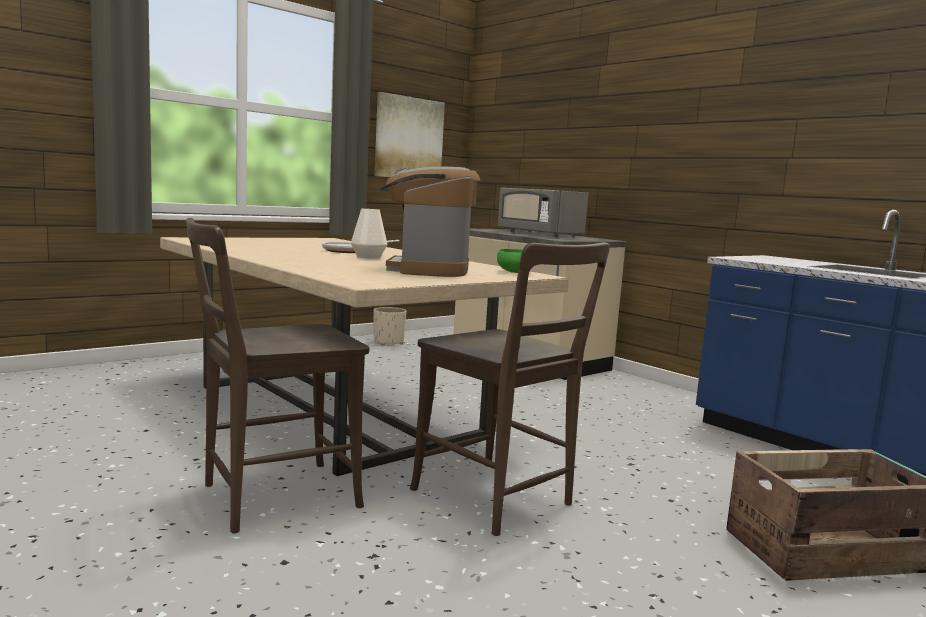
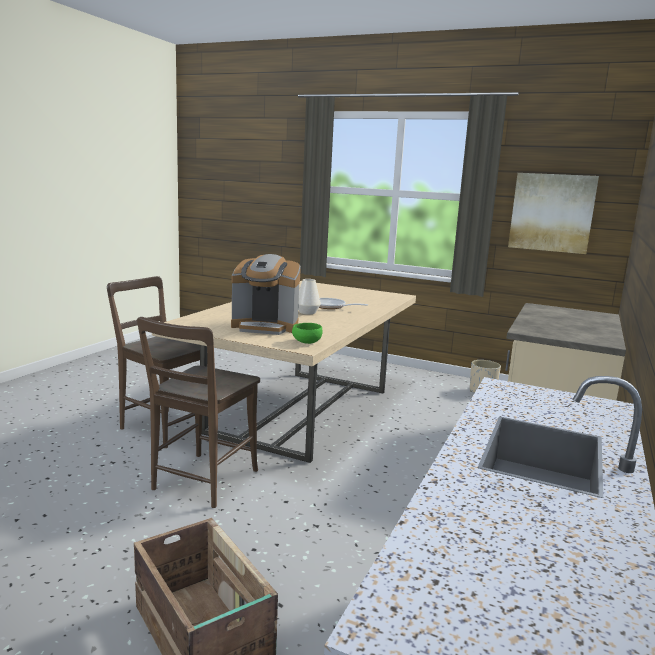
camera: 65 degrees right, 5 degrees up
(427, 270) = (265, 327): coffee machine -> coffee machine turned 150 degrees counterclockwise
(538, 234) = (569, 322): grey microwave -> none

